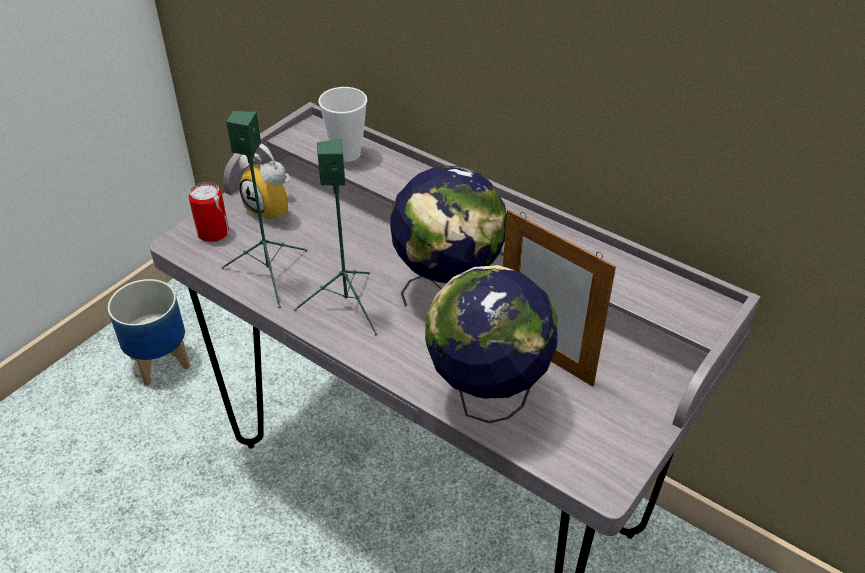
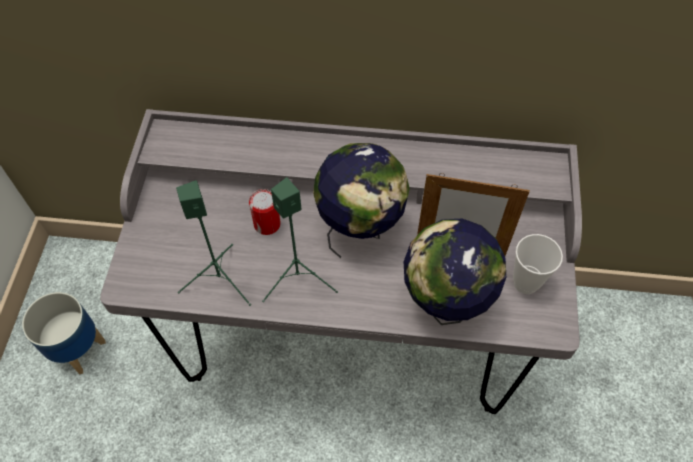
camera: 30 degrees left, 15 degrees up
(213, 232) = (145, 264): can -> can (267, 224)
(274, 208) = (178, 218): alarm clock -> none
(347, 153) = (213, 147): cup -> cup (526, 282)

